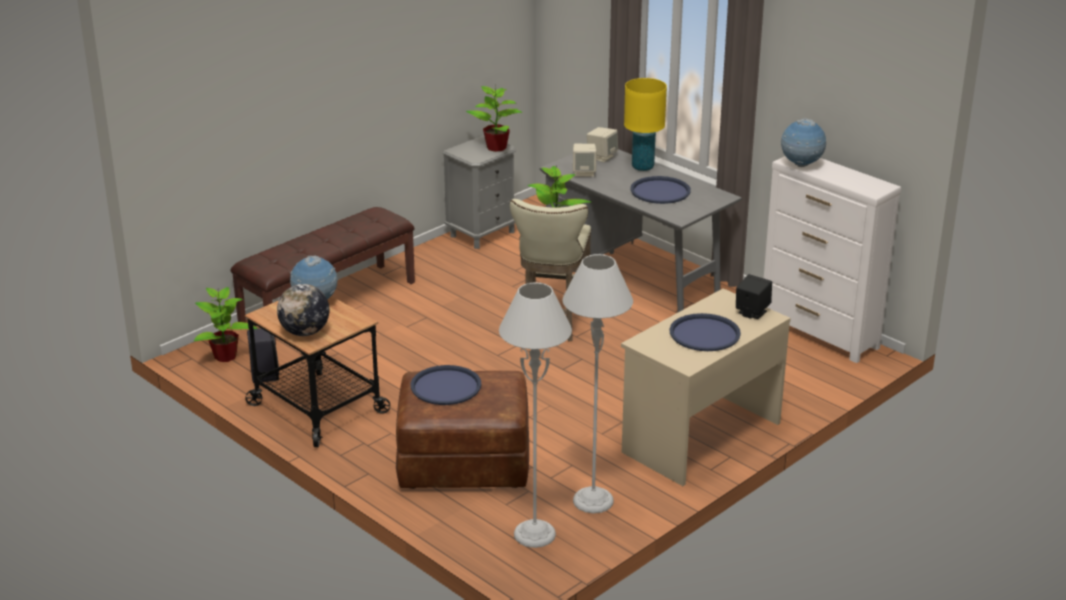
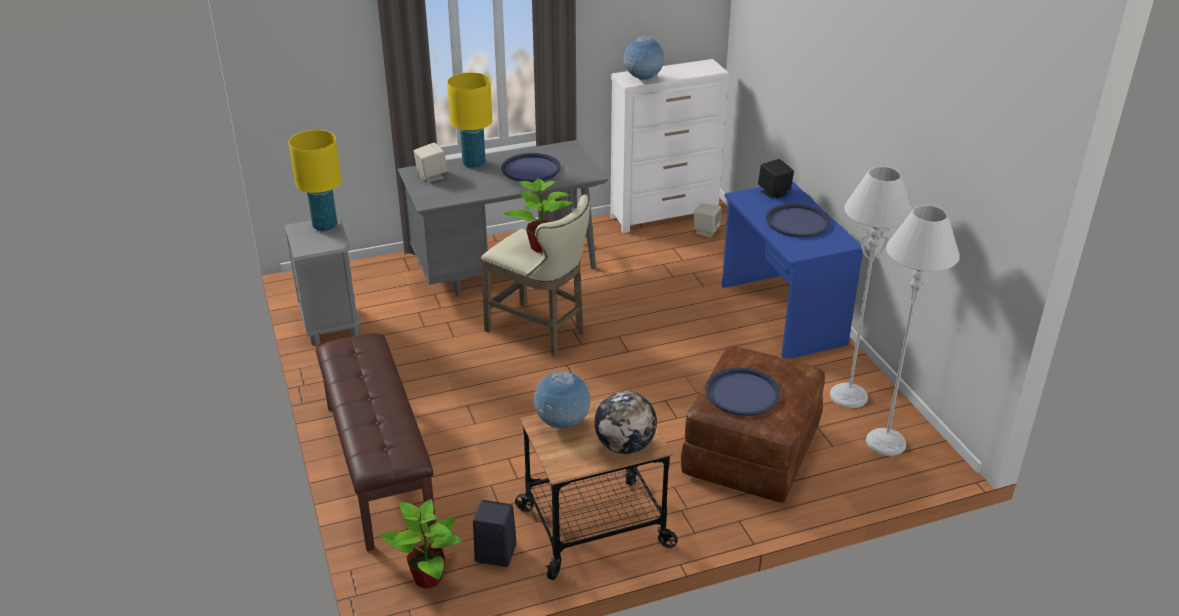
camera: 65 degrees left, 5 degrees up
(497, 147) = (325, 226): potted plant -> yellow table lamp
(584, 173) = (456, 192): beige speaker -> beige speaker (706, 231)
(700, 437) = (780, 315): beige desk -> blue desk

